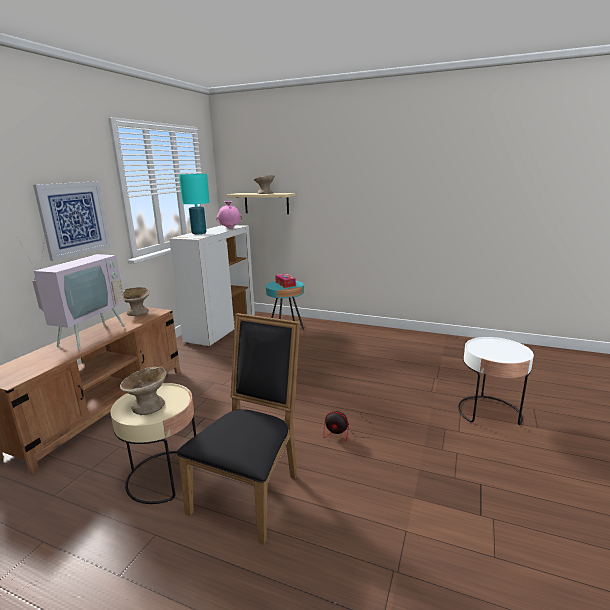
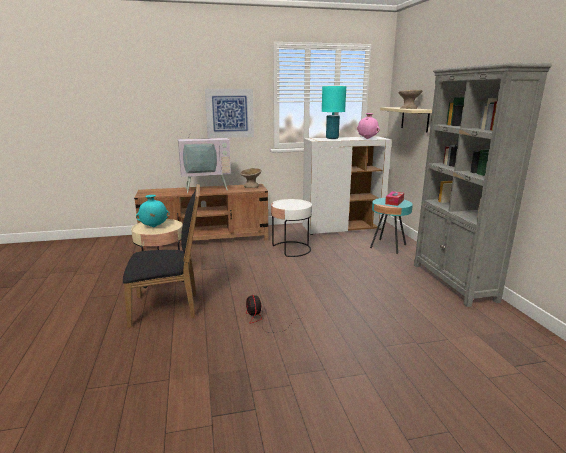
camera: 55 degrees right, 0 degrees up
(148, 406) = (154, 227): beige bowl -> turquoise vase
(371, 332) = (453, 282): none -> grey bookcase
(489, 412) = (392, 394): white side table -> white side table (291, 249)

